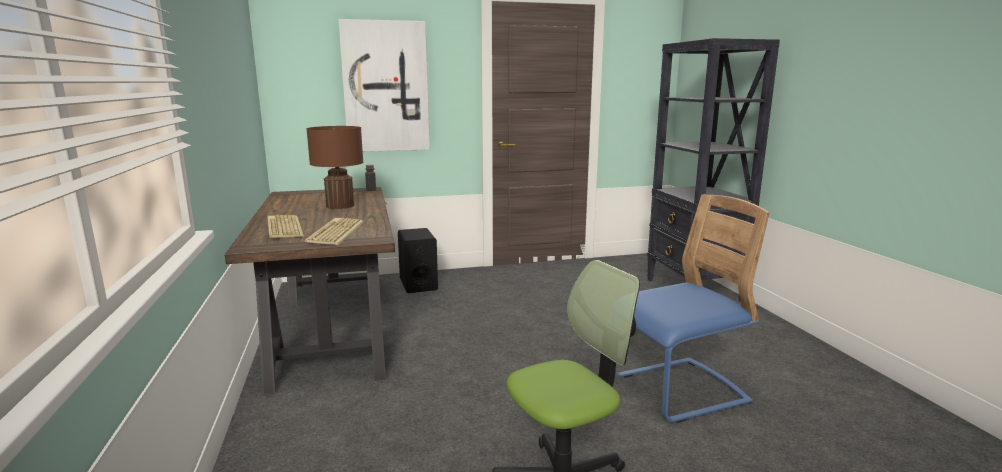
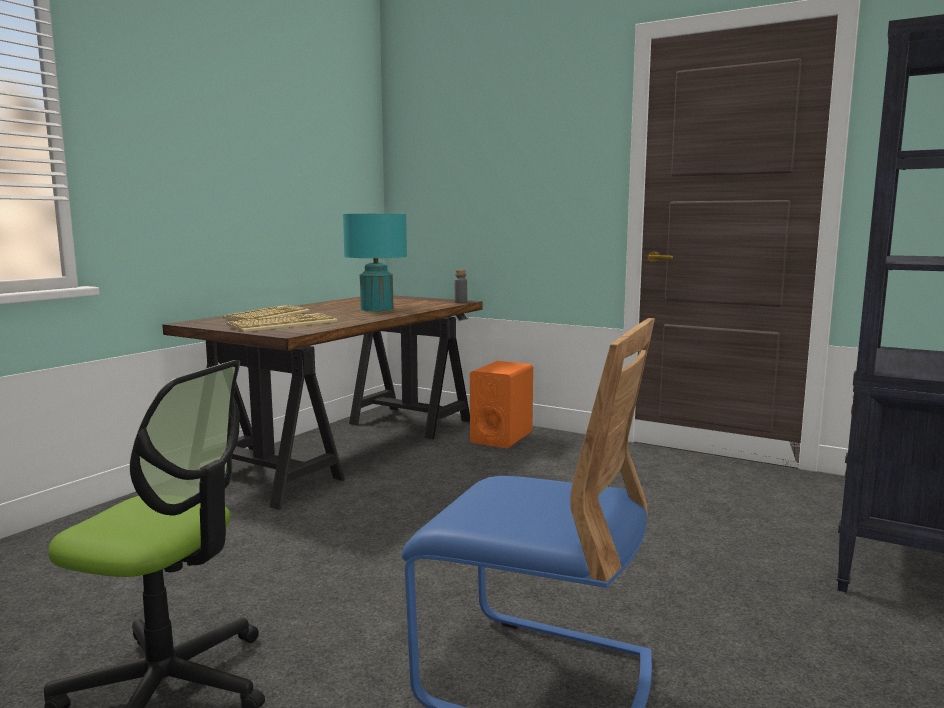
camera: 45 degrees right, 5 degrees down
(340, 206) = (377, 309): brown table lamp -> turquoise table lamp
(386, 87) = (506, 173): picture -> none
(418, 284) = (501, 437): black speaker -> orange speaker

